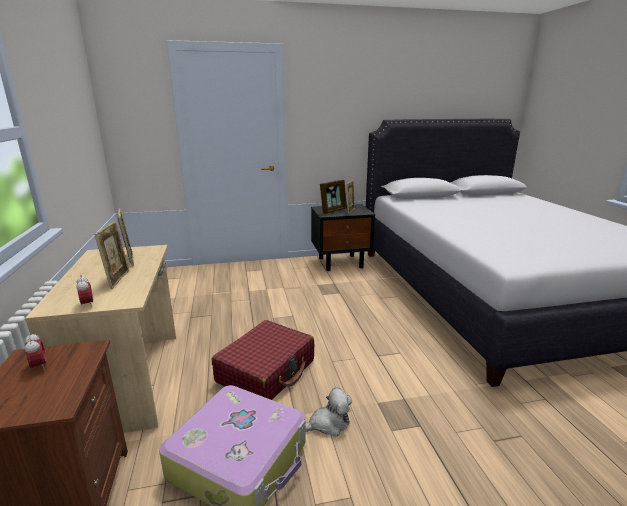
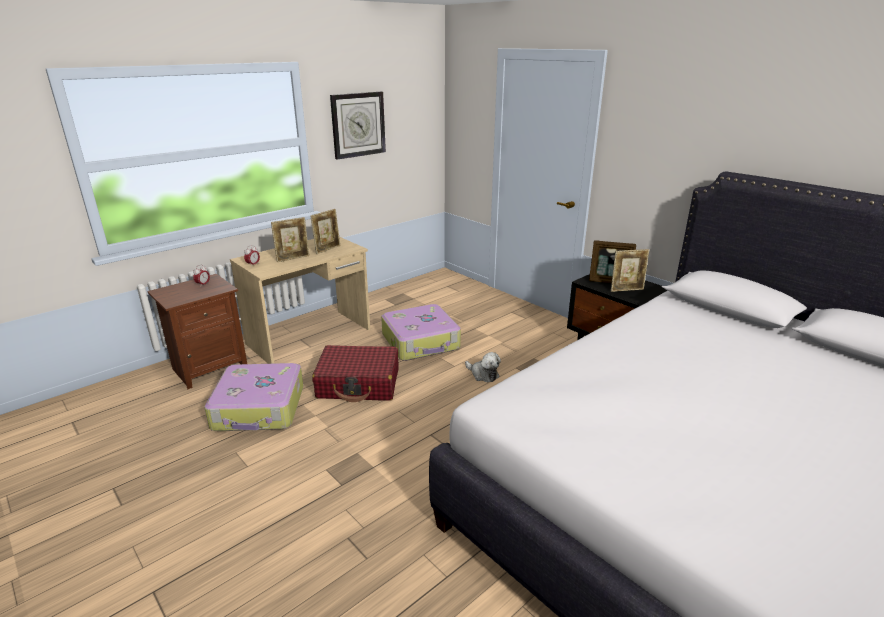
camera: 60 degrees right, 5 degrees up
(55, 114) = (358, 124): none -> wall clock
(237, 318) = (421, 342): none -> suitcase
(328, 424) = (314, 434): plush toy -> plush toy (483, 374)

